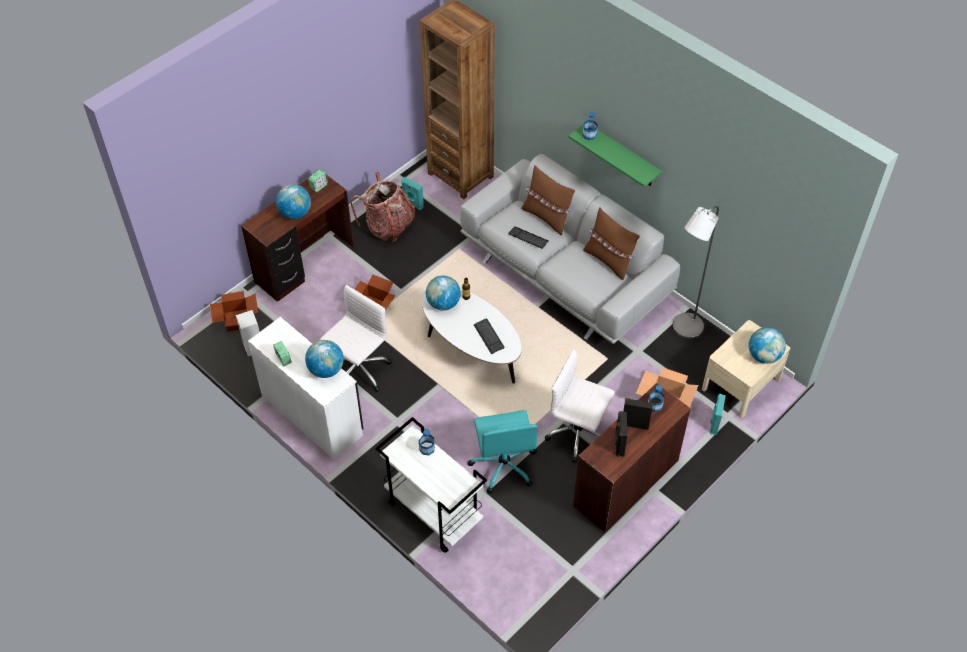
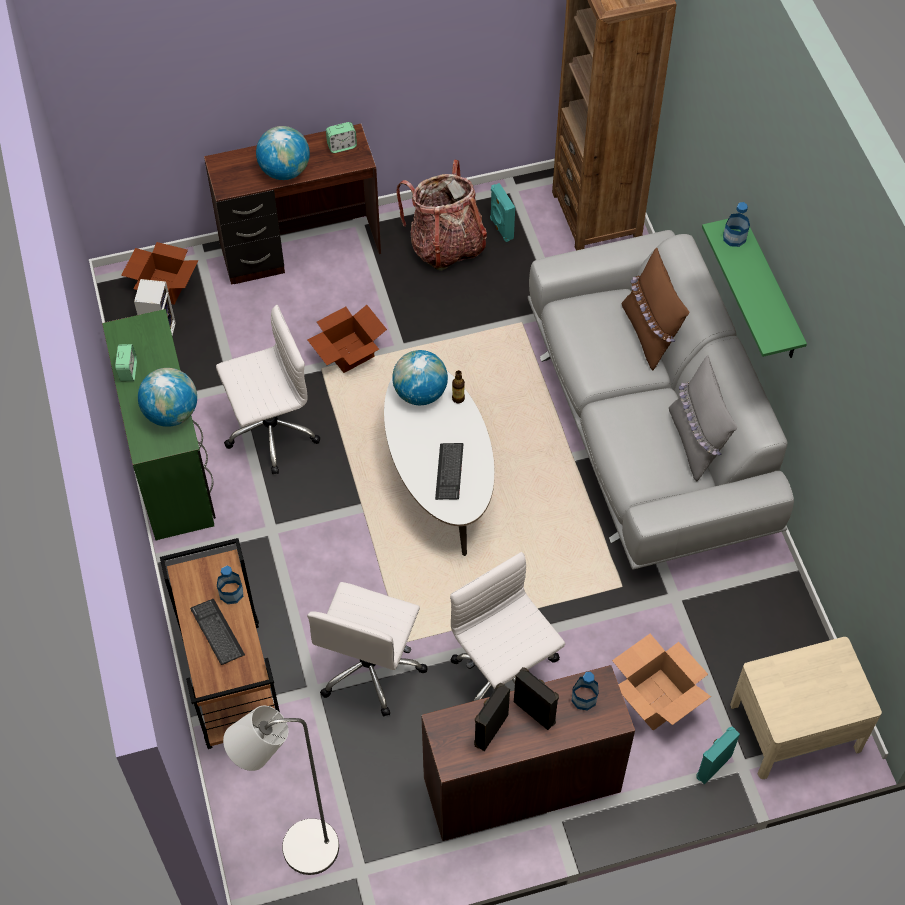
camera: 30 degrees right, 5 degrees up
(313, 413) = (172, 463): white desk -> green desk
(432, 512) = (231, 682): white cart -> brown cart
(504, 465) = (370, 667): turquoise office chair -> white office chair
(528, 238) = (598, 353): keyboard -> keyboard (217, 632)
(609, 260) = (696, 442): brown pillow -> grey pillow
(684, 330) = (765, 599): grey floor lamp -> grey floor lamp (299, 850)
(763, 356) = (829, 705): globe -> none

